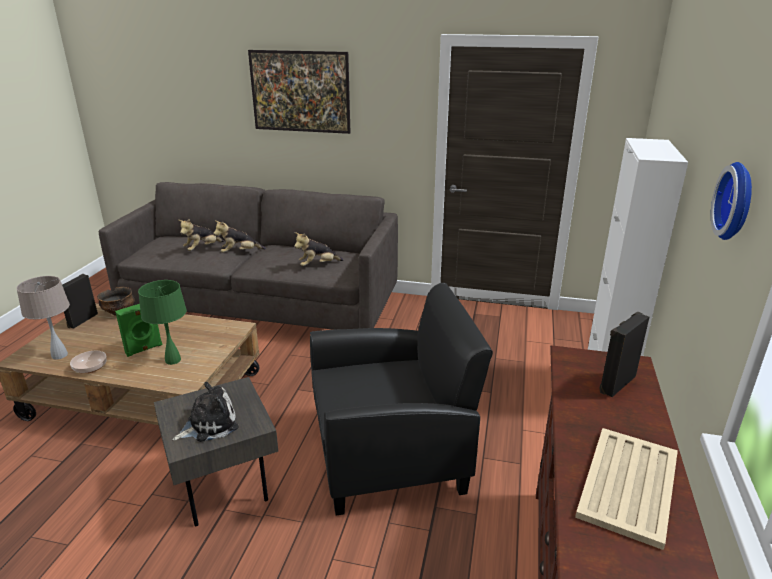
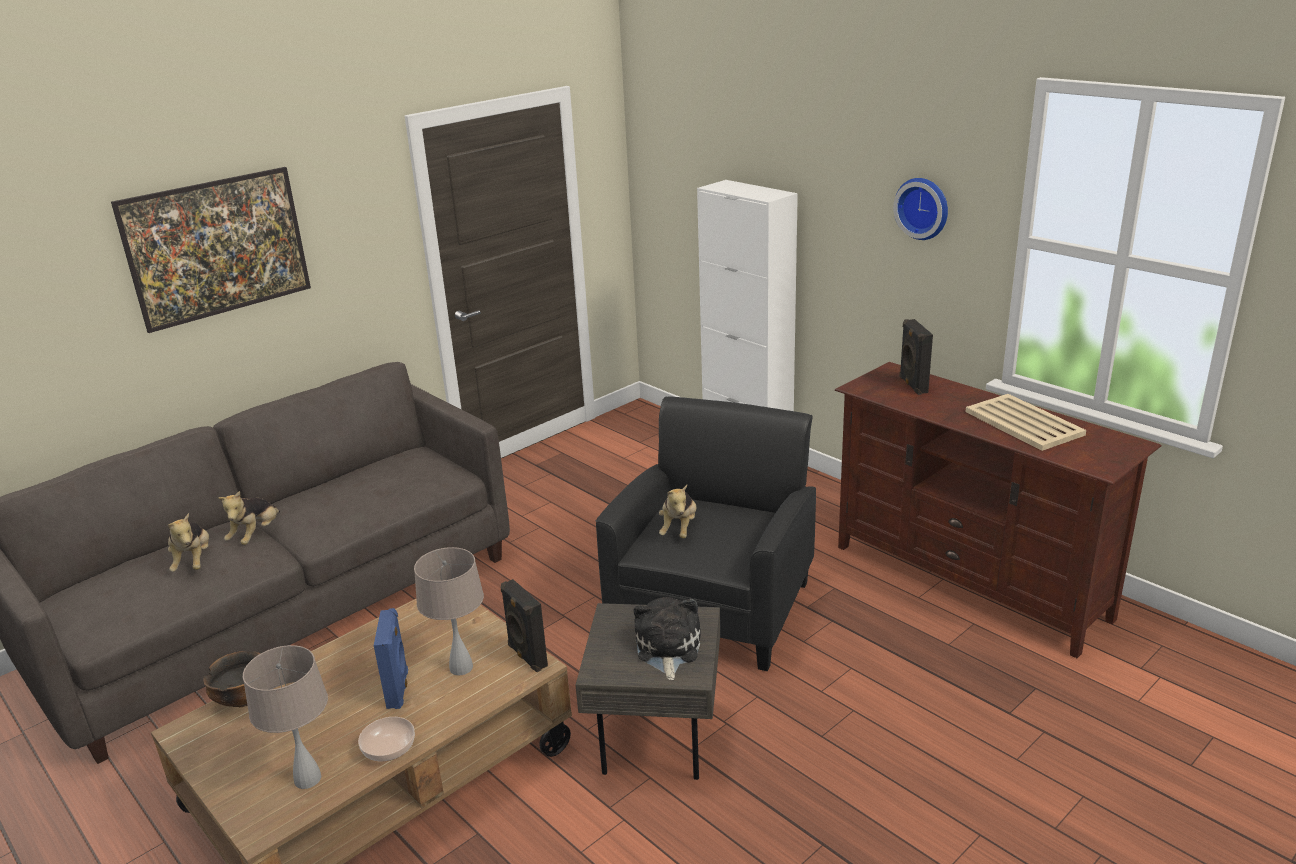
camera: 55 degrees left, 0 degrees up
(82, 320) = (215, 744): black speaker -> black speaker (526, 656)
(144, 349) = (399, 689): green speaker -> blue speaker
(173, 360) = (460, 668): green table lamp -> beige table lamp
(318, 265) = (403, 484): plush toy -> plush toy (679, 529)

